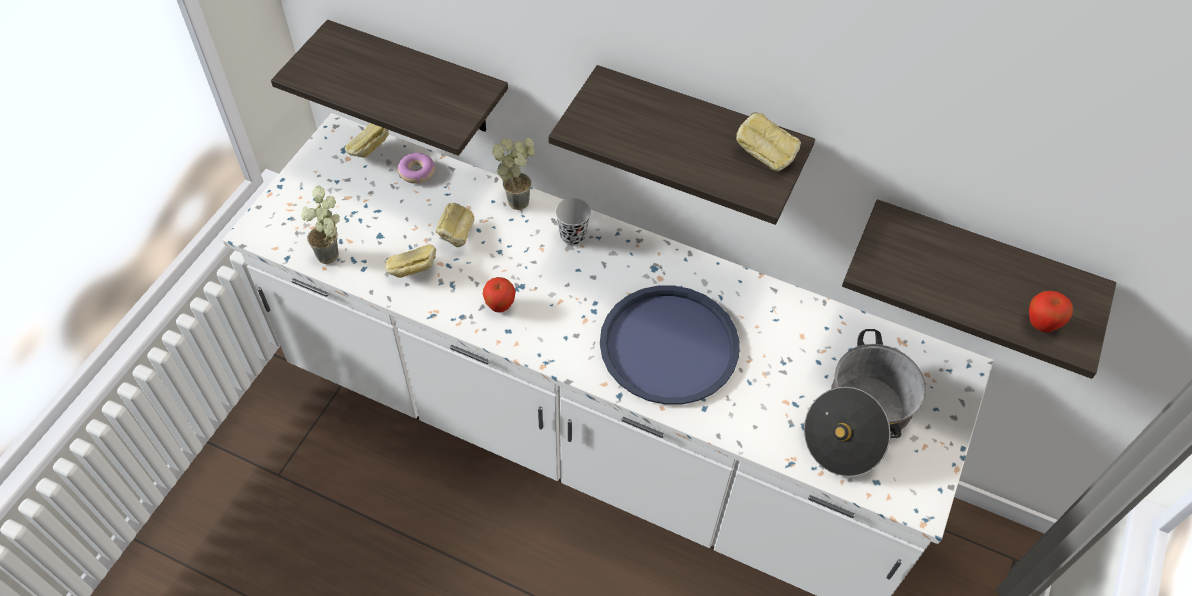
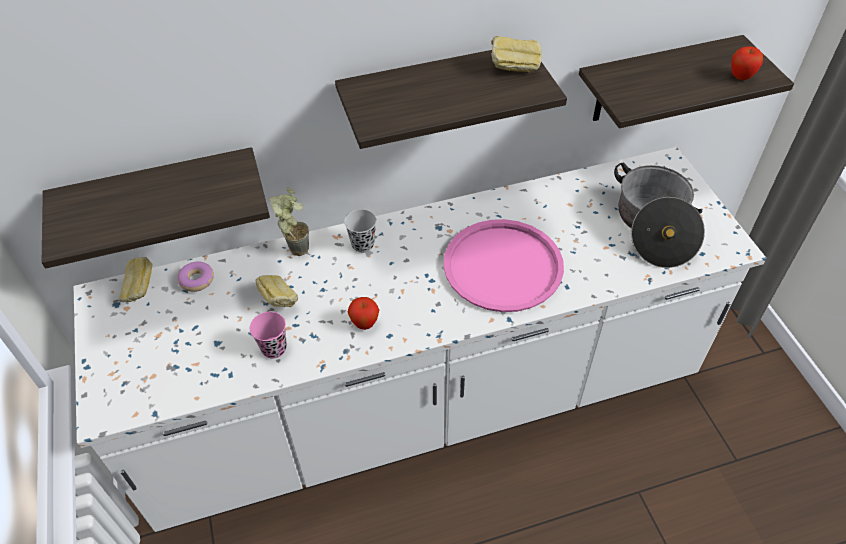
camera: 40 degrees left, 5 degrees down
(335, 257) = (196, 384): potted plant -> none
(413, 272) = (274, 348): bread -> pink cup
(669, 345) = (502, 266): blue tray -> pink tray

